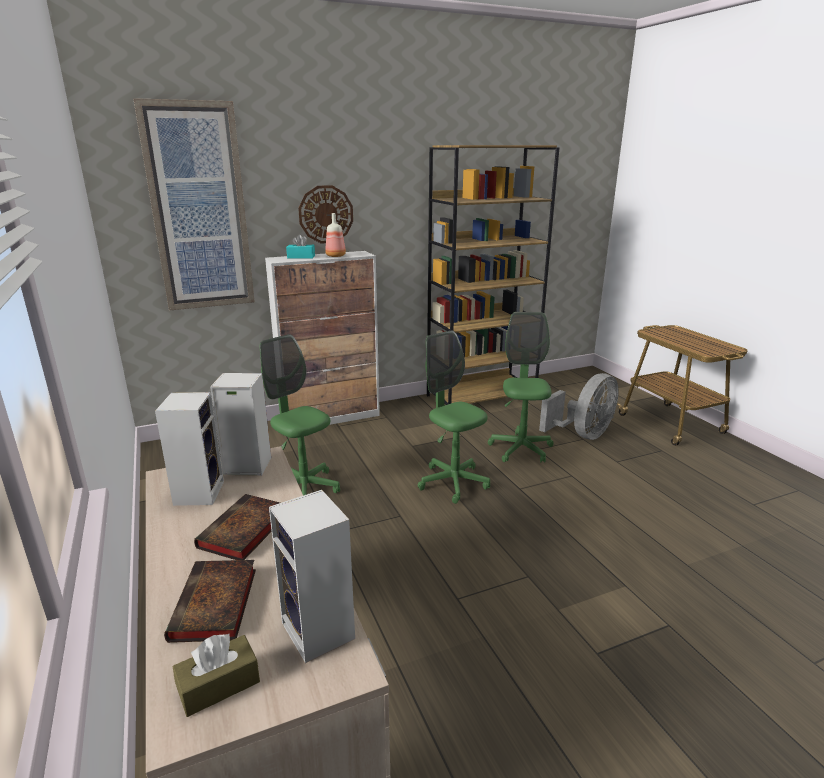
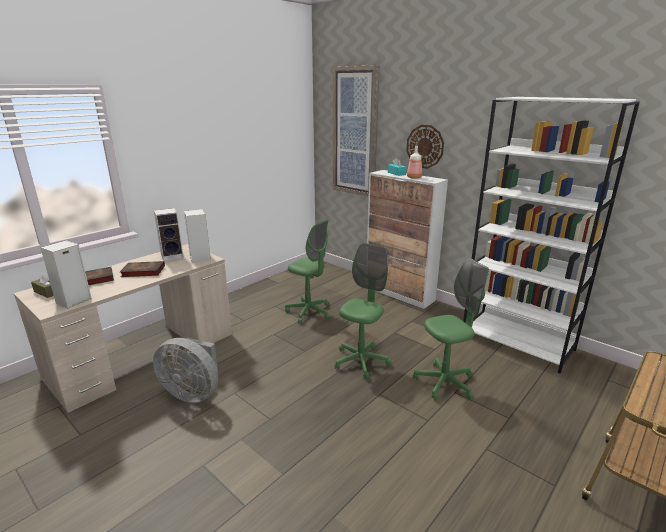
camera: 65 degrees right, 0 degrees up
(303, 489) = (309, 312): green office chair -> green office chair turned 105 degrees clockwise
(481, 397) = (517, 342): brown bookcase -> white bookcase
(583, 434) = (518, 417): grey fan -> grey fan (193, 392)

